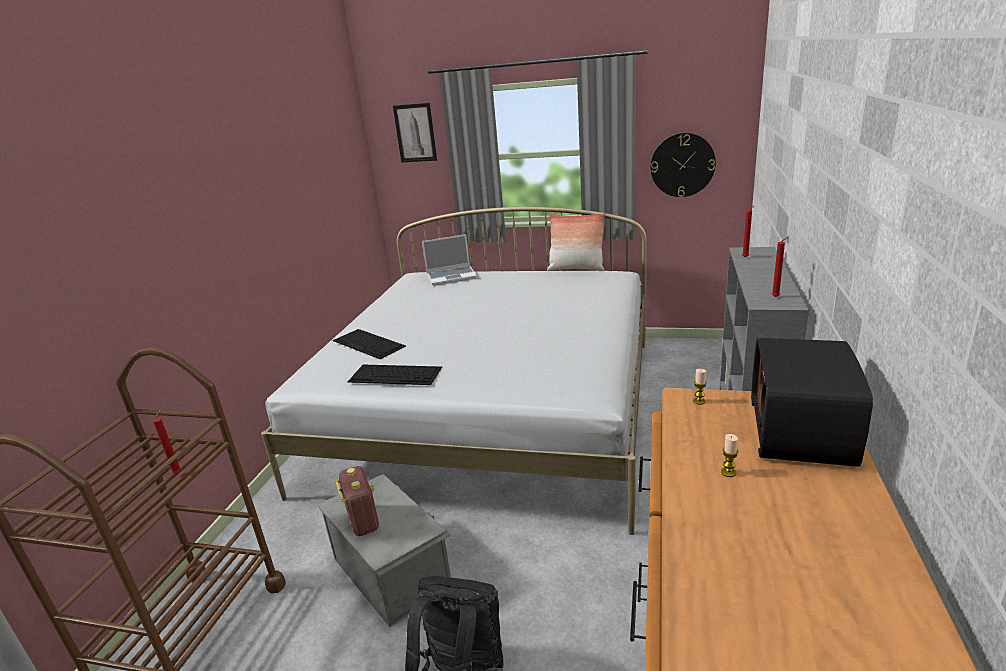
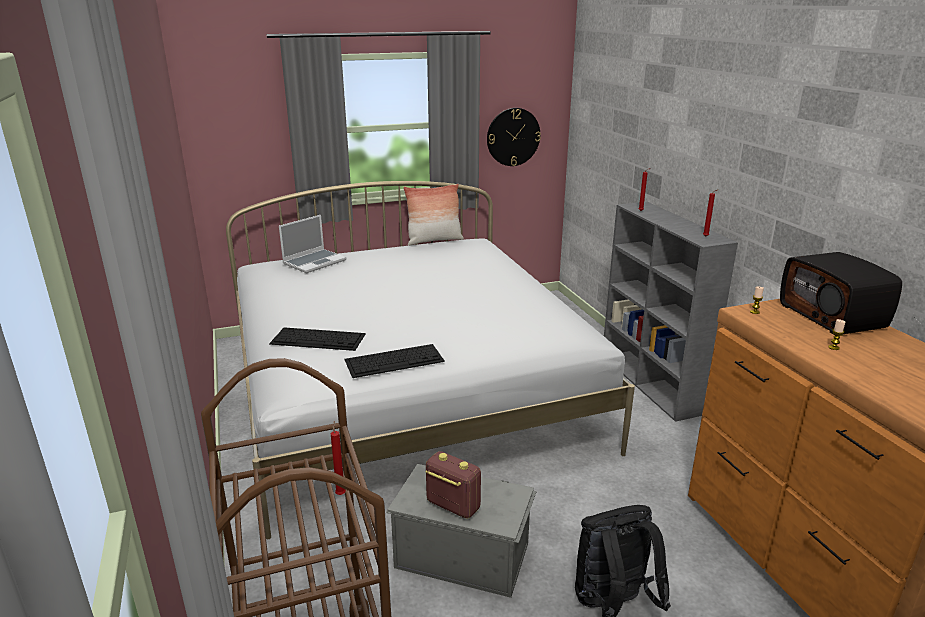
camera: 35 degrees left, 0 degrees up
(415, 133) = (241, 103): picture -> none

